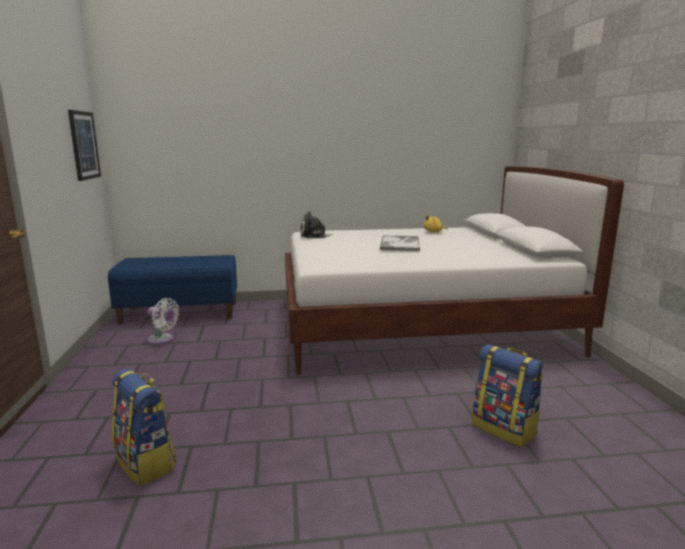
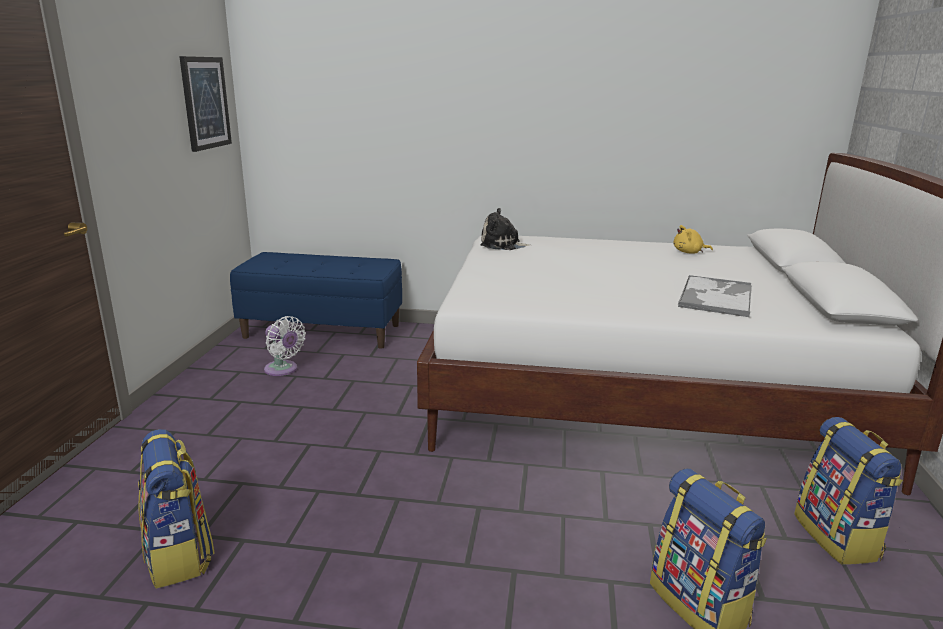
camera: 15 degrees right, 5 degrees up
(400, 244) = (618, 272): tray -> tray (716, 296)
(562, 383) = (838, 537): none -> backpack

